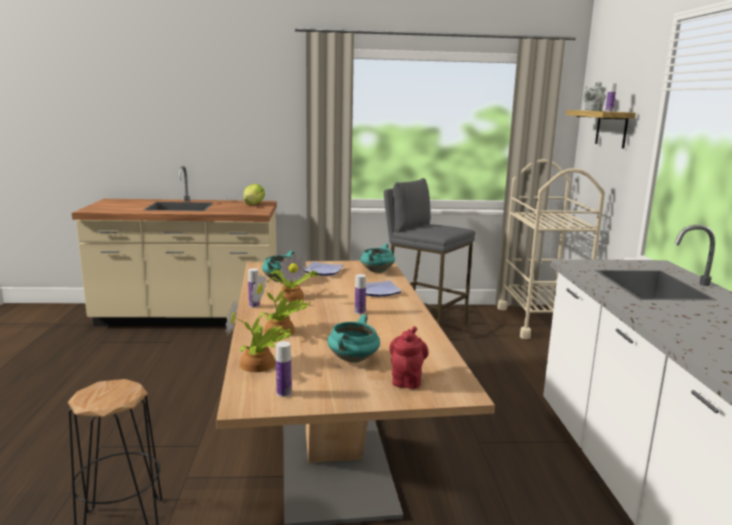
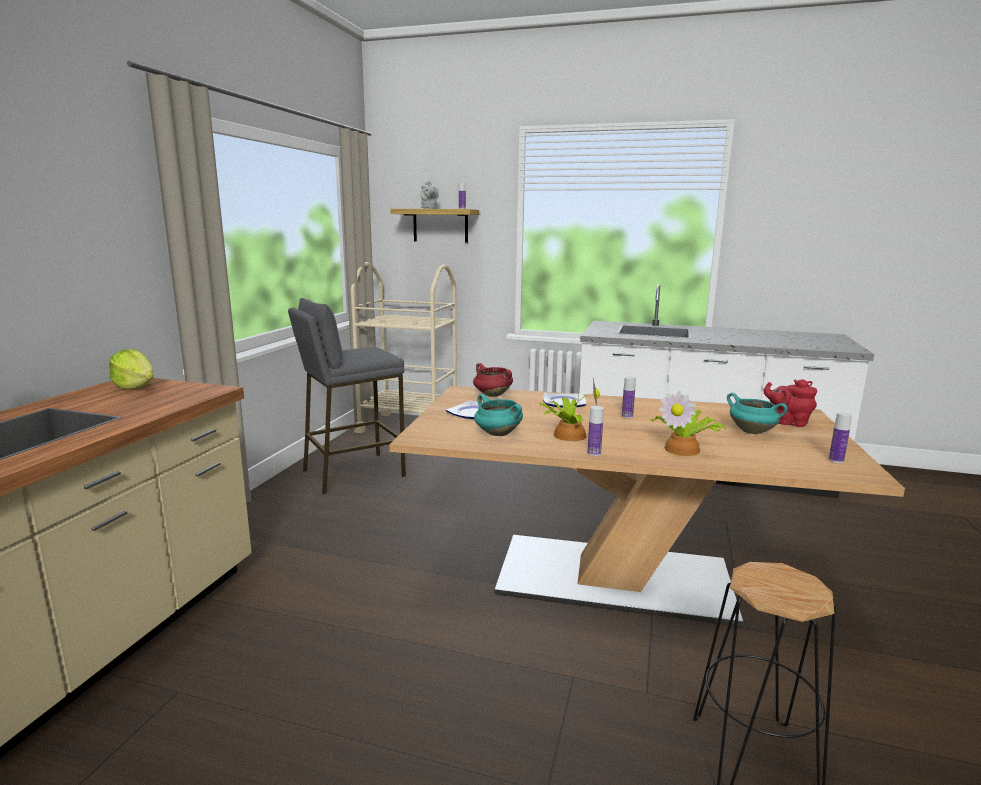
camera: 70 degrees left, 0 degrees up
(259, 365) = (777, 464): potted plant -> none
(377, 271) = (492, 395): turquoise cooking pot -> red cooking pot

